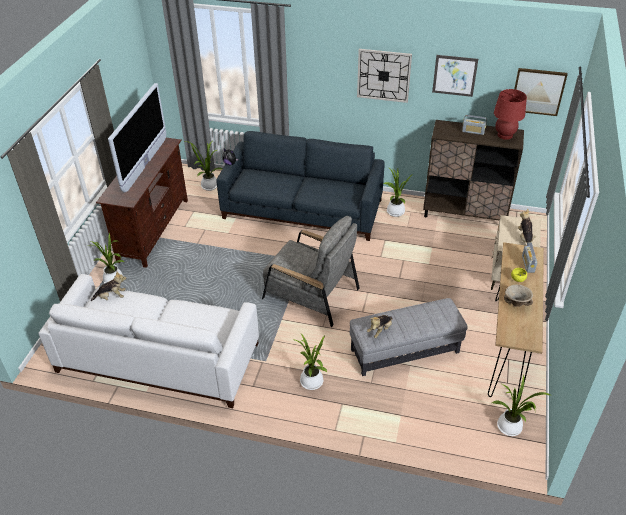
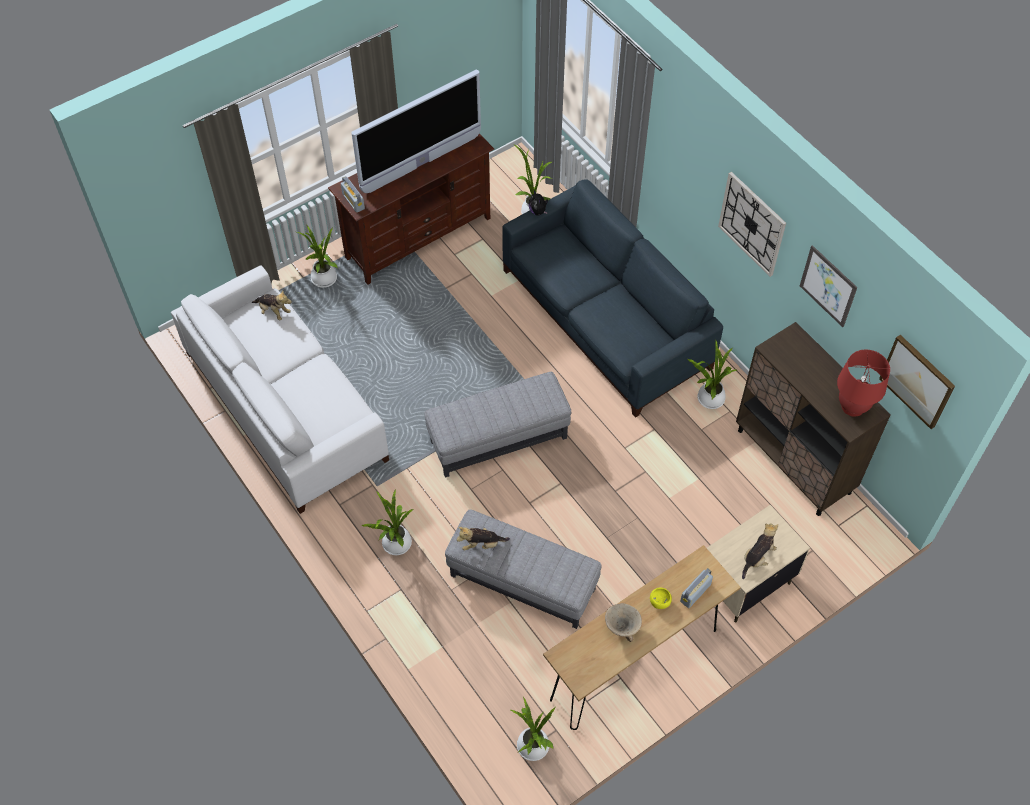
camera: 40 degrees right, 15 degrees up
(310, 294) = (498, 440): grey armchair -> grey ottoman
(473, 131) = (819, 373): radio -> radio (353, 201)

